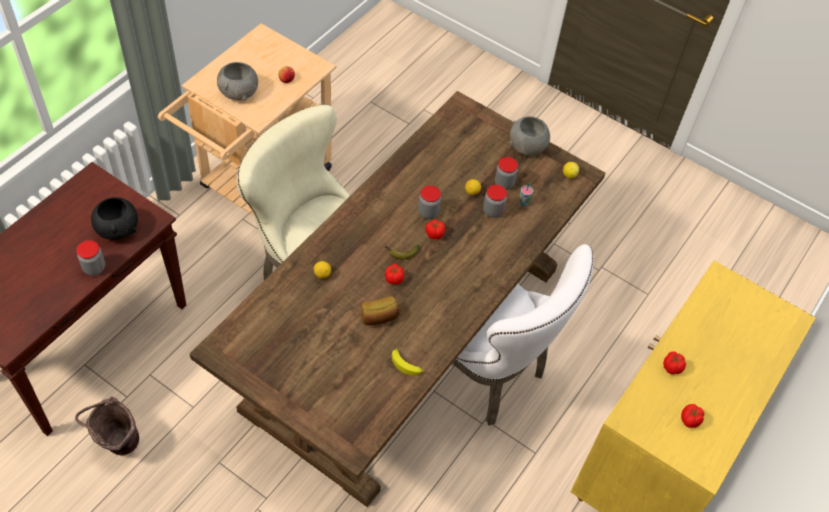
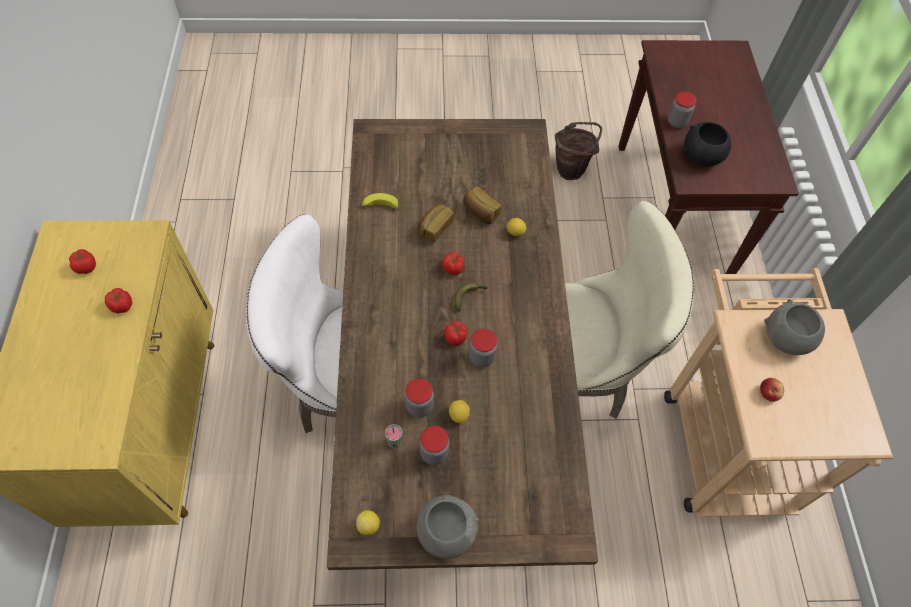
camera: 145 degrees right, 5 degrees up
(332, 306) = (480, 212): none -> bread

